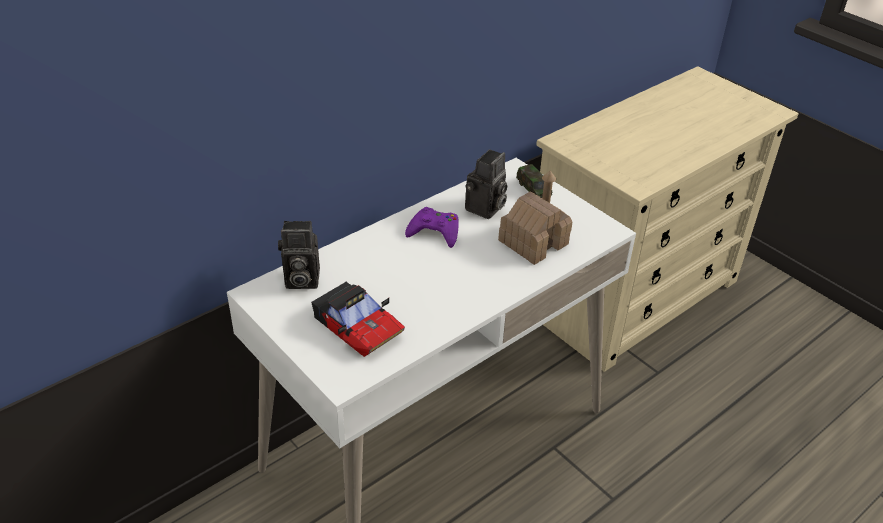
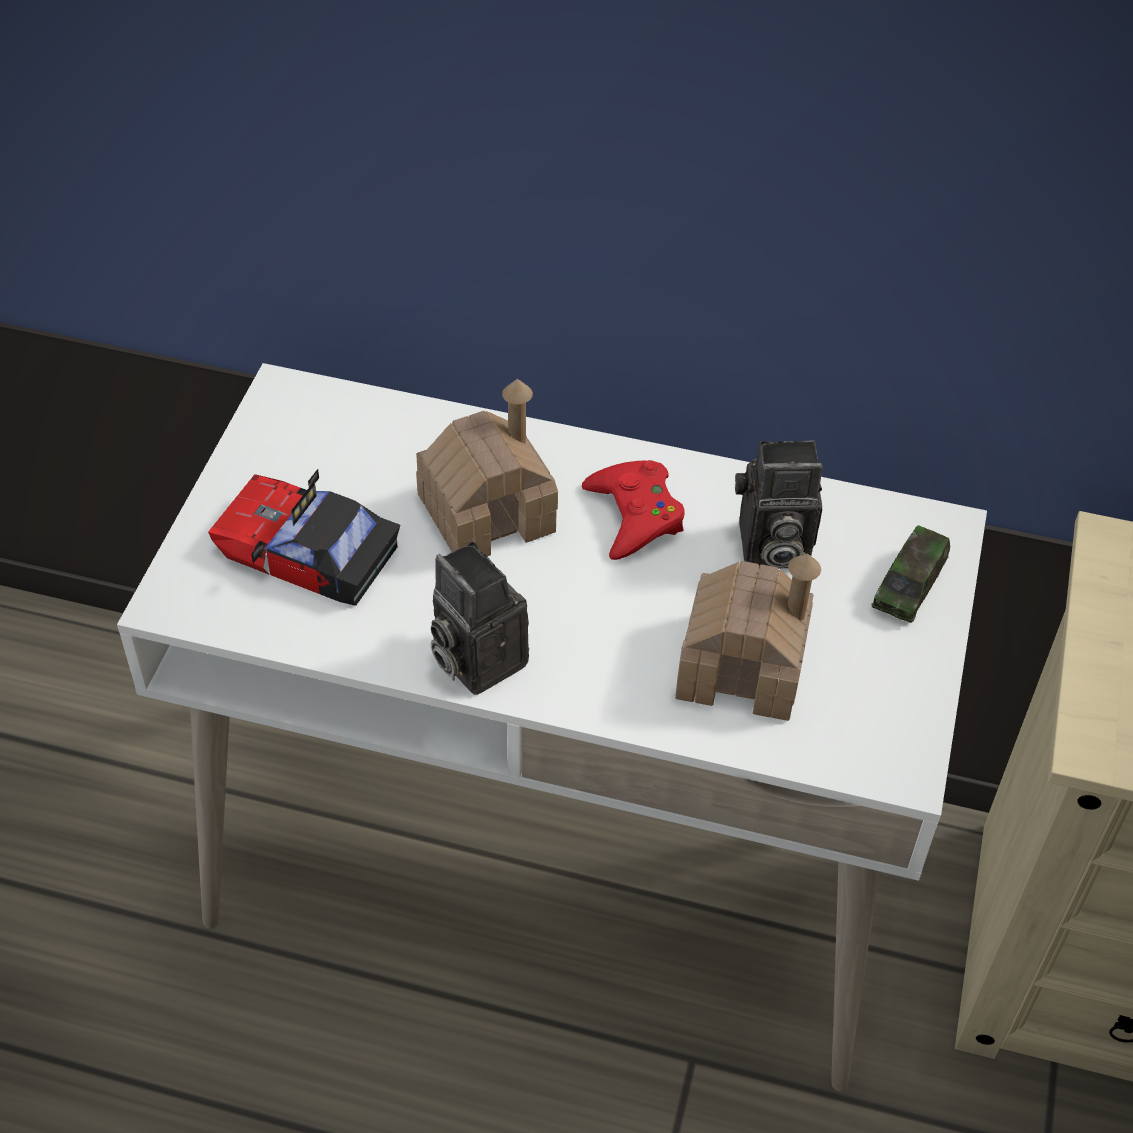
camera: 55 degrees right, 10 degrees up
(300, 280) = (357, 424): camera -> camera (474, 658)
(358, 326) = (307, 551): toy car -> toy car turned 105 degrees clockwise
(392, 268) = (487, 513): none -> toy house
(435, 232) = (634, 515): purple game controller -> red game controller

